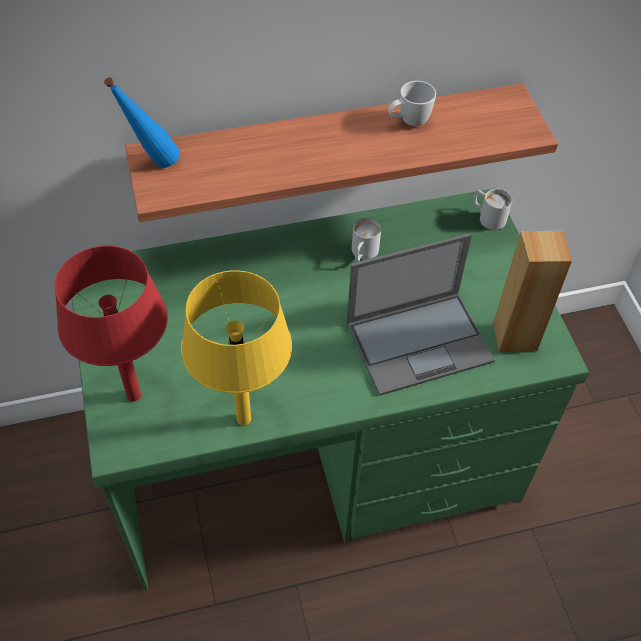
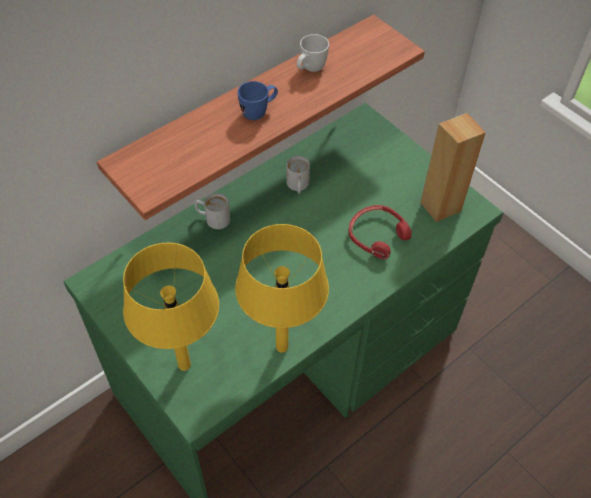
camera: 25 degrees left, 0 degrees up
(134, 394) = (184, 364): red table lamp -> yellow table lamp
(152, 164) = (130, 169): blue bottle -> none
(322, 150) = (259, 112): none -> blue mug
(420, 341) = (377, 236): laptop -> red headphones
(487, 217) = (372, 126): white mug -> white mug (213, 219)

